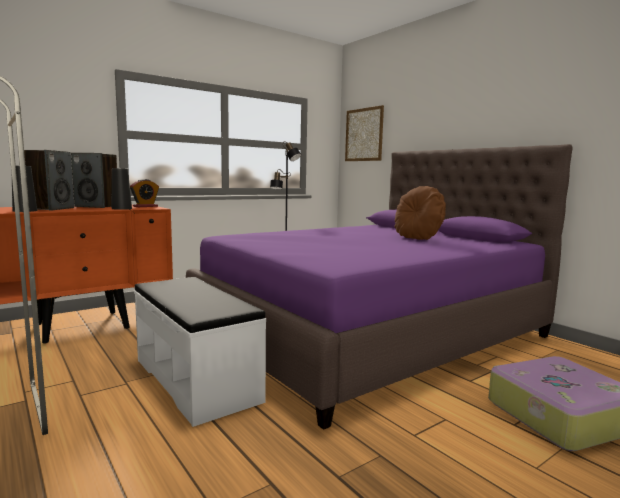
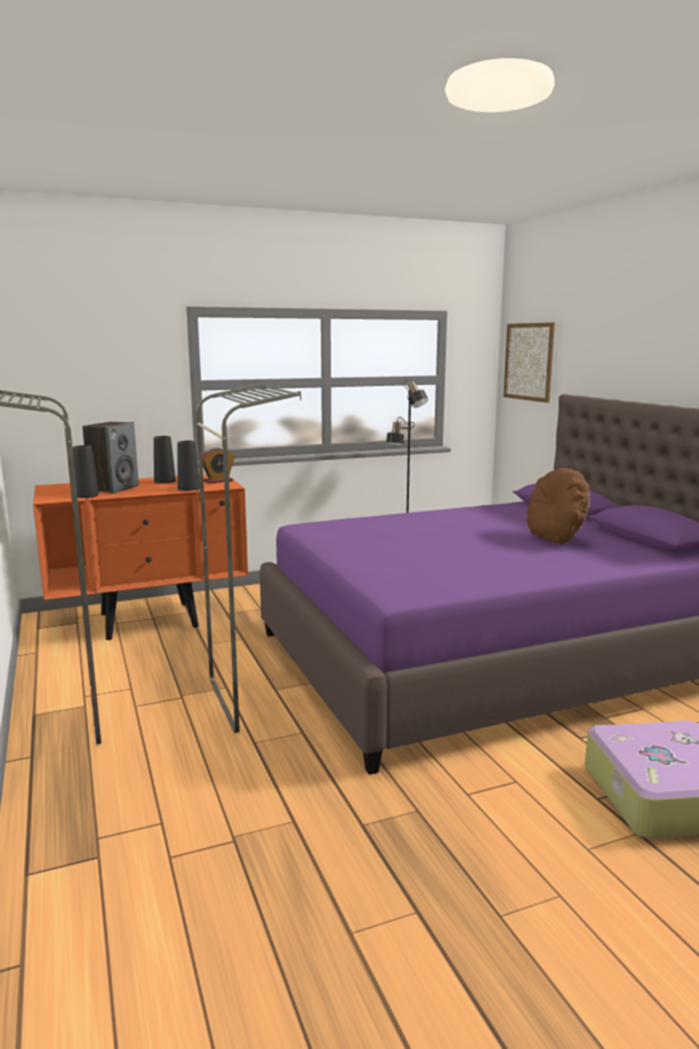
camera: 15 degrees right, 5 degrees up
(97, 206) = (165, 481): speaker -> black vase
(196, 379) = (255, 700): white bench -> grey clothes rack

